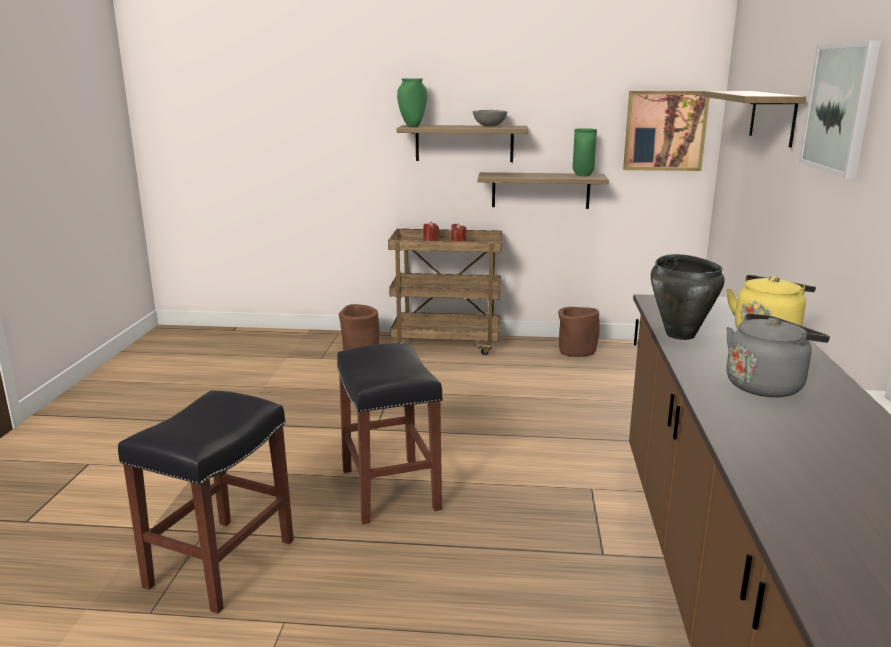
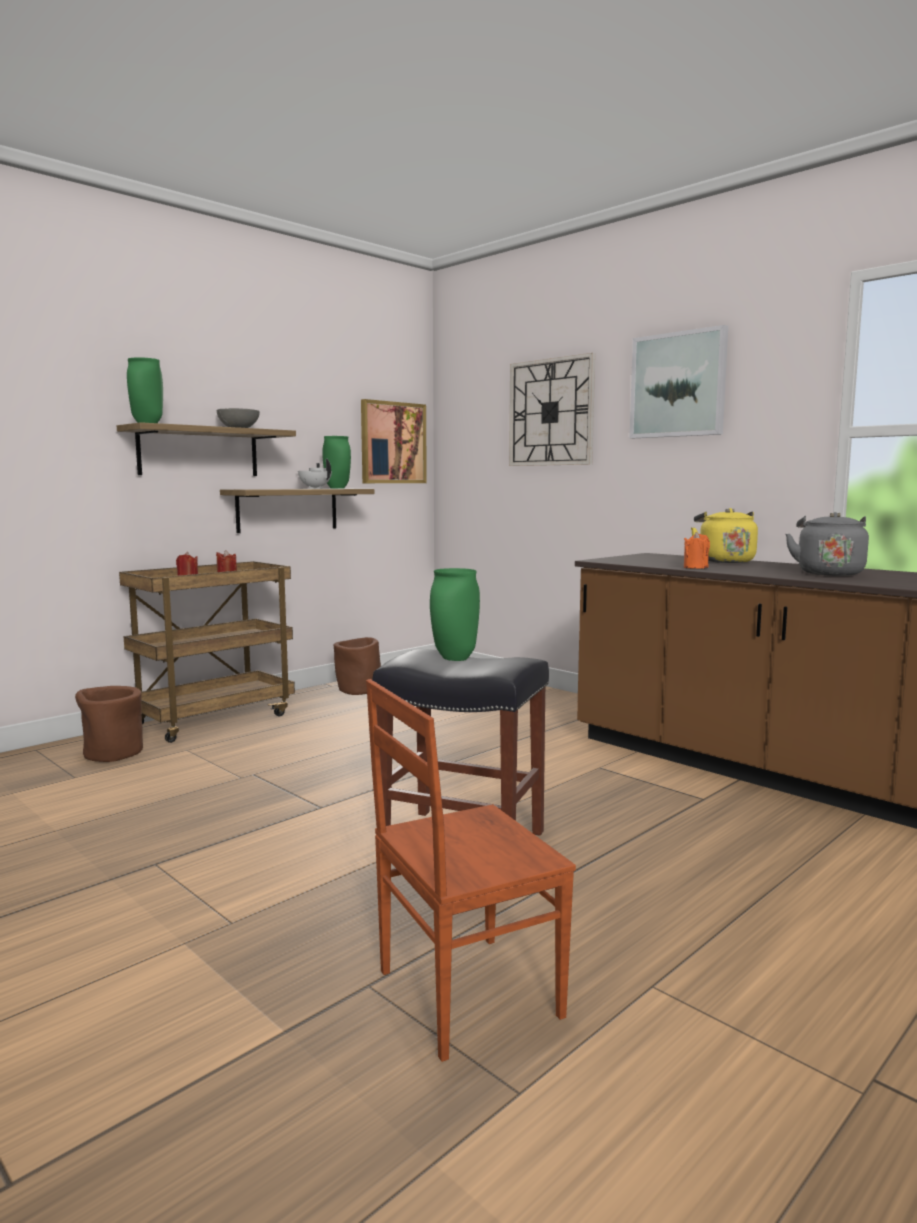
camera: 50 degrees left, 10 degrees down
(222, 561) = (464, 993): black stool -> brown chair
(386, 360) = (456, 659): none -> green vase
(555, 176) = (315, 488): none -> white teapot
(680, 335) = (695, 567): black cooking pot -> orange candle
(772, 117) = (551, 412): shelf -> wall clock

